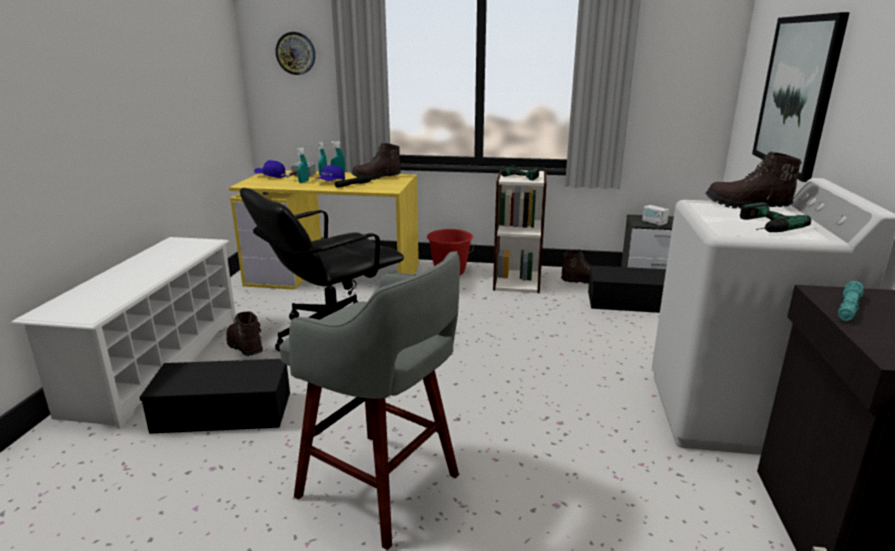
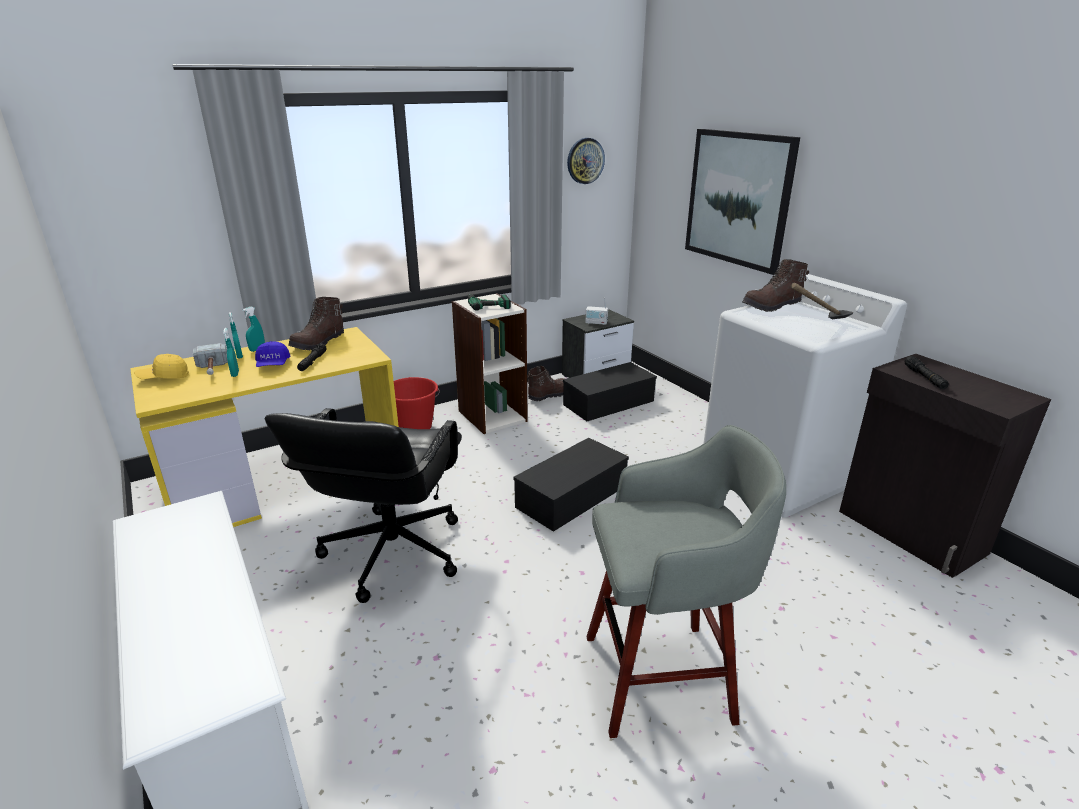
camera: 40 degrees left, 5 degrees up
(225, 411) = (409, 703): black storage box -> black storage box (571, 495)
(244, 347) = (310, 619): brown boot -> none
(270, 176) = (164, 377): blue cap -> yellow cap
(295, 53) = (141, 190): wall clock -> wall clock (585, 161)
(760, 225) = (817, 325): power drill -> hammer
(848, 308) = (924, 378): turquoise flashlight -> black flashlight

